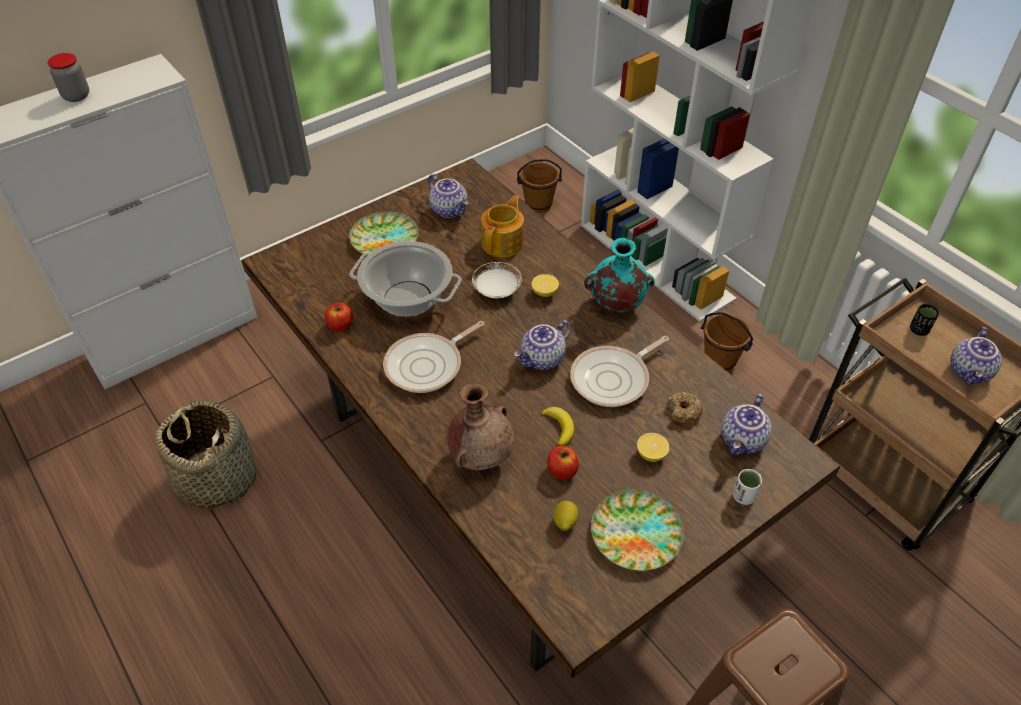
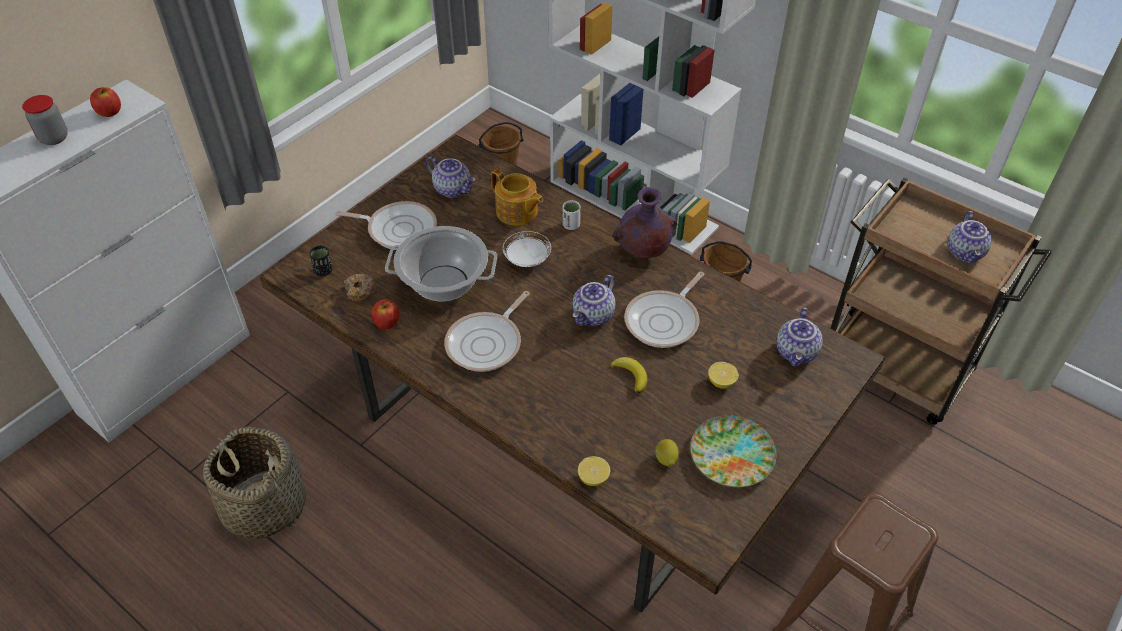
camera: 15 degrees left, 0 degrees up
(384, 238) = (398, 229): plate -> frying pan
(482, 456) = (569, 417): brown vase -> none
(503, 243) = (517, 212): teapot -> teapot turned 120 degrees clockwise
(544, 293) = (573, 253): lemon -> lemon (593, 478)
(562, 471) = (647, 414): apple -> apple (109, 112)
(615, 303) = (642, 250): turquoise vase -> purple vase
(683, 411) = (737, 337): donut -> donut (360, 291)
(743, 496) = (813, 401): white cup -> white cup (571, 225)
(919, 330) = (912, 224): black cup -> black cup (323, 271)

